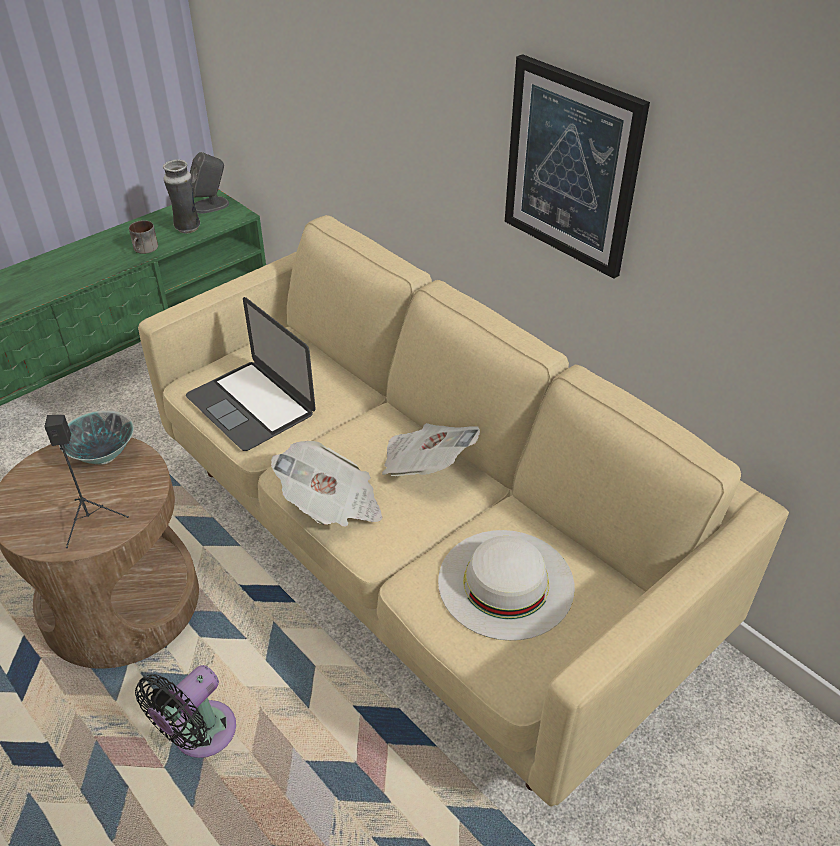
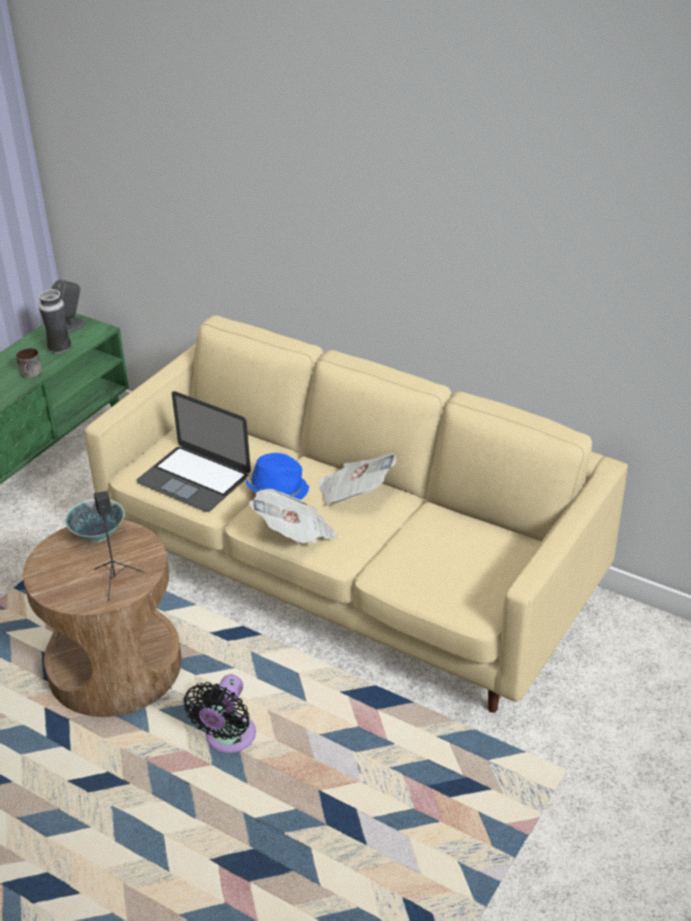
camera: 15 degrees left, 5 degrees down
(338, 439) = (278, 489): none -> blue hat
(505, 583) = (445, 557): white hat -> none
(571, 167) = (428, 250): picture -> none

